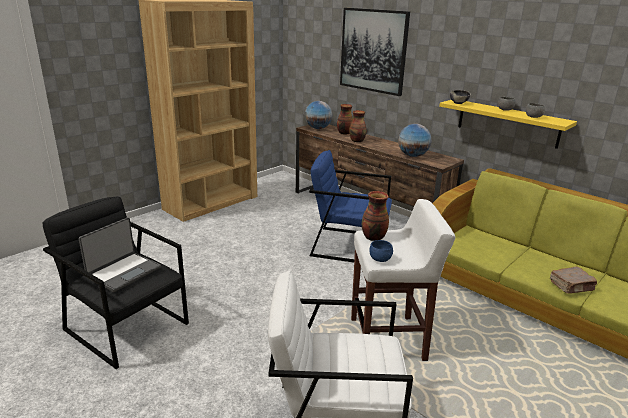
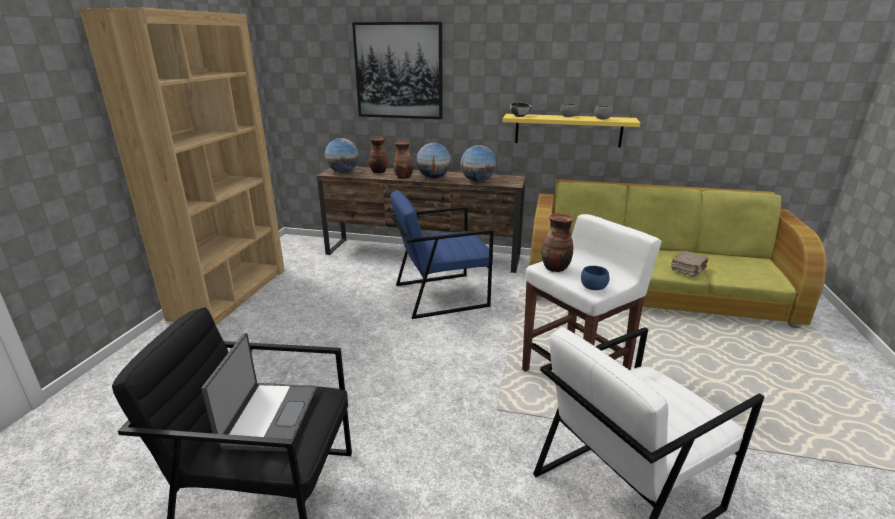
camera: 30 degrees left, 0 degrees up
(380, 146) = (433, 178): none -> globe

